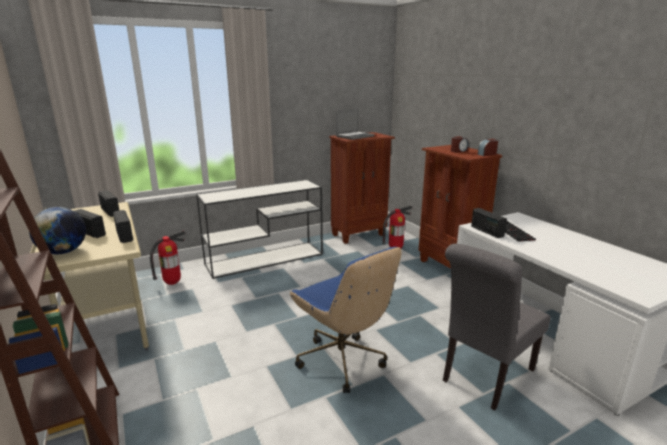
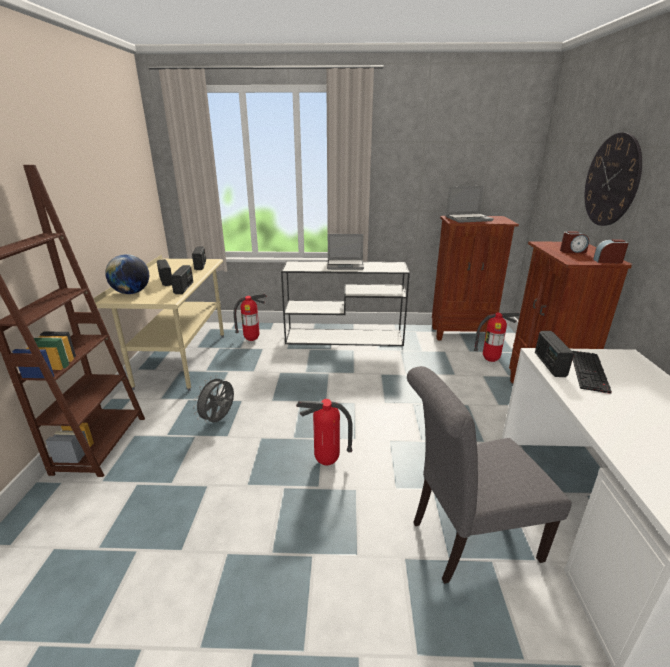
camera: 30 degrees right, 5 degrees up
(208, 365) = (219, 420): none -> grey fan
(260, 189) = (345, 265): none -> laptop
(343, 364) = (326, 462): blue office chair -> fire extinguisher
(467, 99) = (611, 180): none -> wall clock

